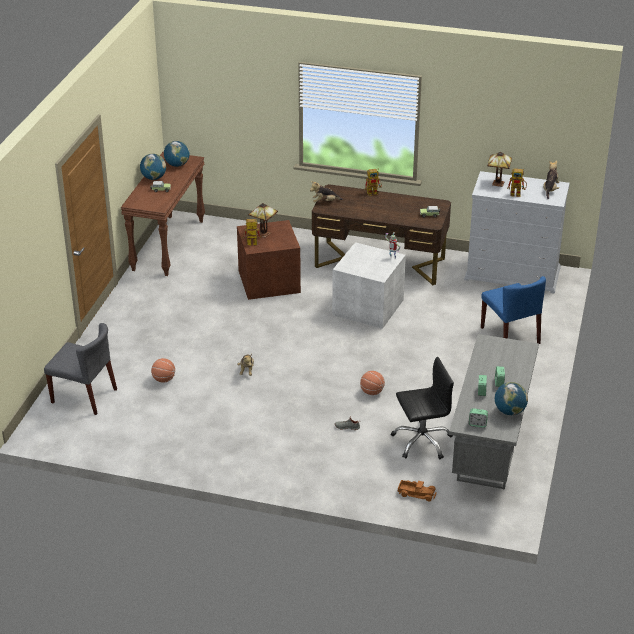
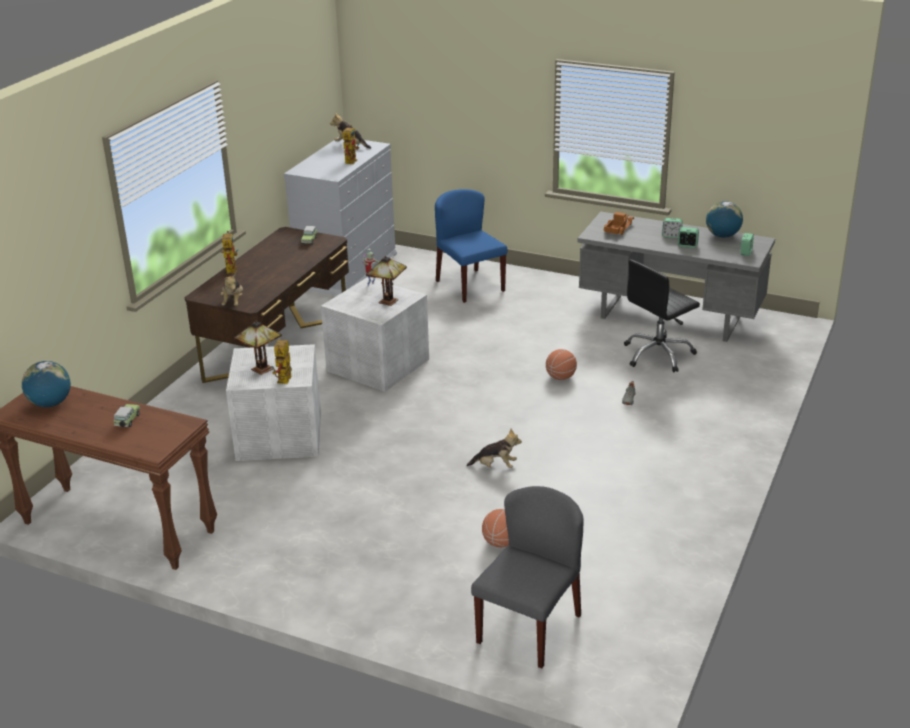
camera: 80 degrees left, 5 degrees down
(153, 178) = (79, 427): globe -> none
(268, 282) = (280, 436): brown storage box -> white storage box
(416, 493) = (750, 366): toy truck -> toy truck (617, 228)
(422, 441) = (658, 354): black office chair -> black office chair turned 120 degrees counterclockwise
(497, 184) = (320, 168): table lamp -> table lamp (388, 302)
(510, 335) = (469, 285): blue chair -> blue chair turned 105 degrees counterclockwise

